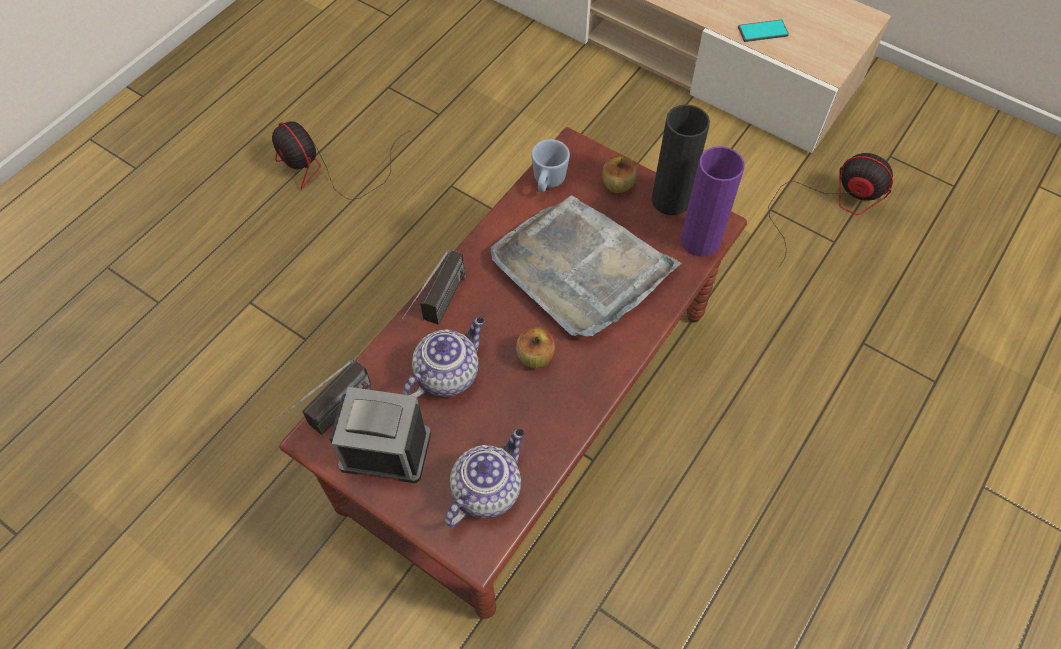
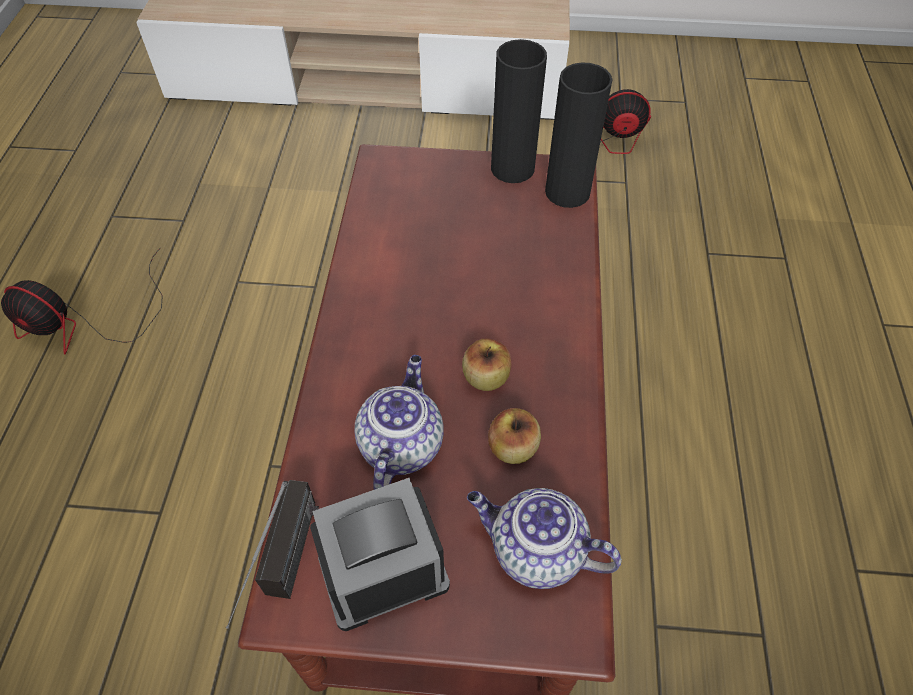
camera: 30 degrees left, 5 degrees down
(439, 311) = (344, 381): radio -> none
(487, 489) = (535, 551): teapot -> teapot turned 75 degrees counterclockwise
(547, 183) = (378, 202): blue mug -> none
(581, 269) = (471, 268): grey tray -> none
(617, 185) = (451, 175): apple -> apple (512, 448)
(700, 240) = (567, 192): purple vase -> black vase
(763, 31) = (472, 19): phone -> none

